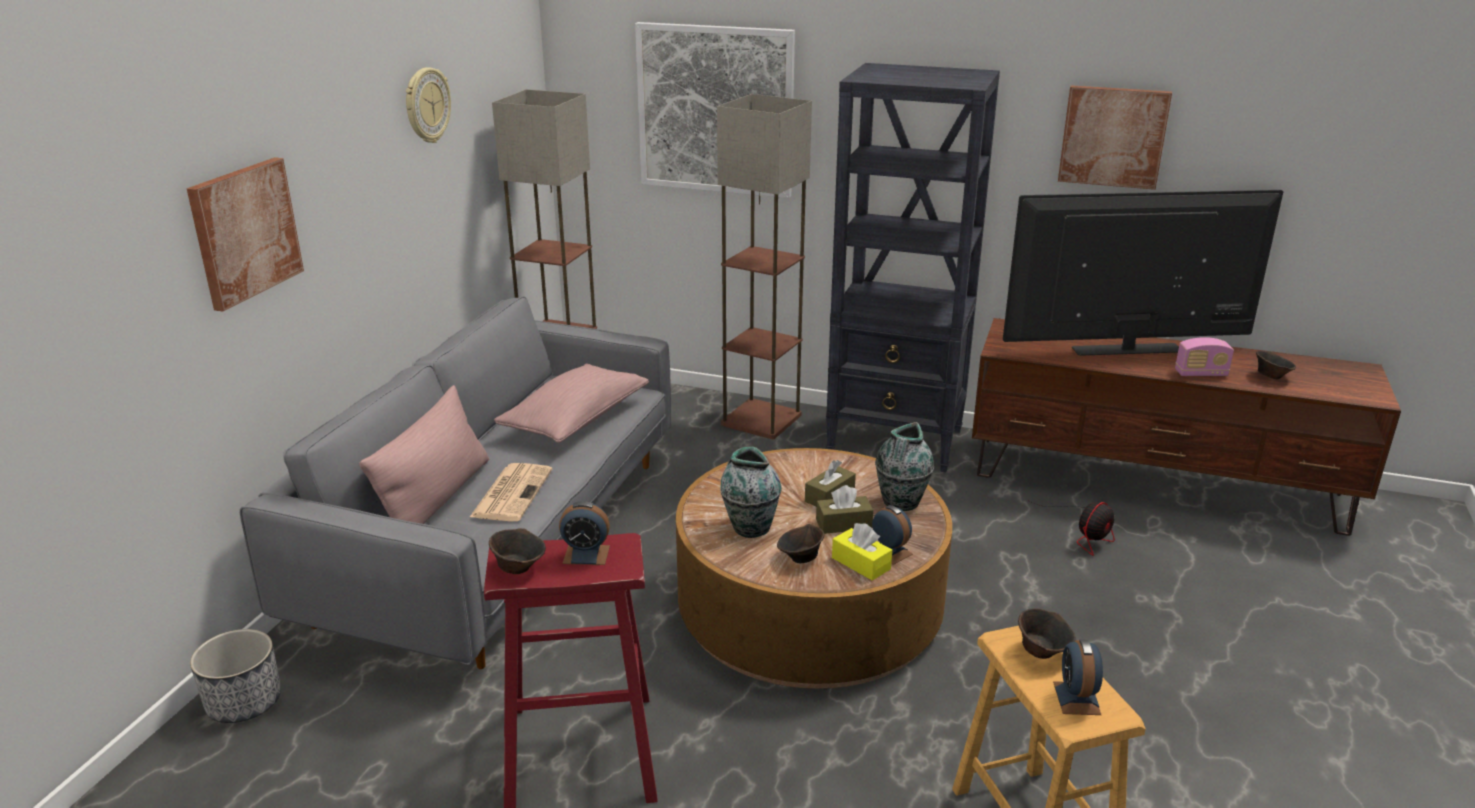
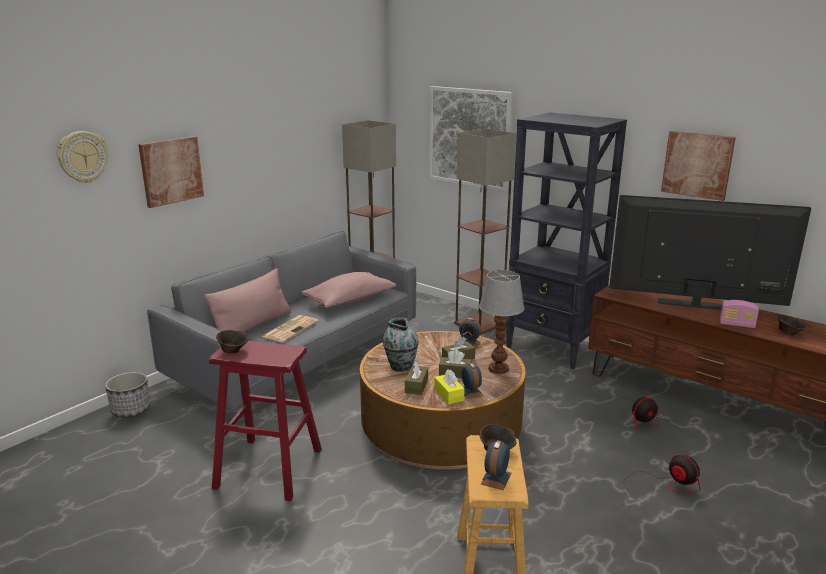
camera: 20 degrees right, 5 degrees down
(426, 105) = (297, 121): wall clock -> wall clock (82, 157)
(586, 554) = (270, 351): alarm clock -> alarm clock (469, 343)
(800, 558) = (416, 386): brown bowl -> brown tissue box
(901, 503) = (497, 369): vase -> table lamp
(1176, 633) = (664, 486): none -> fan

